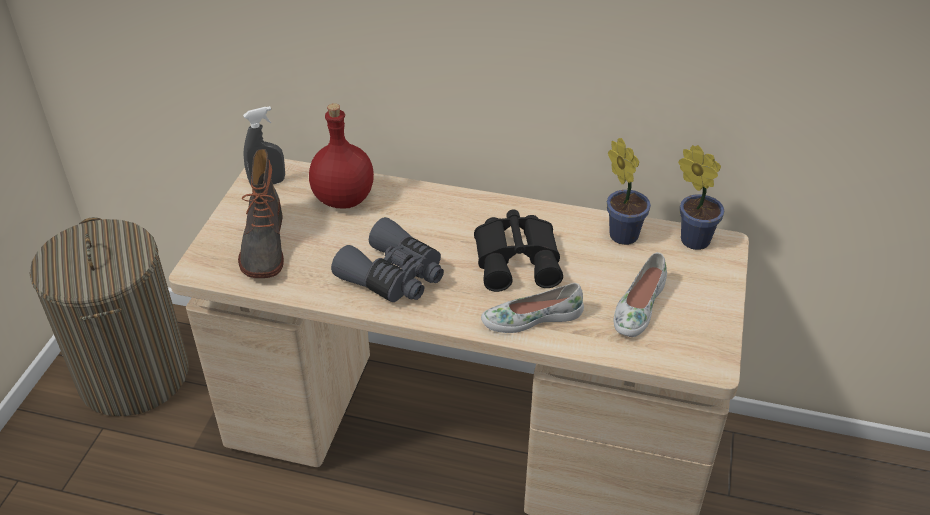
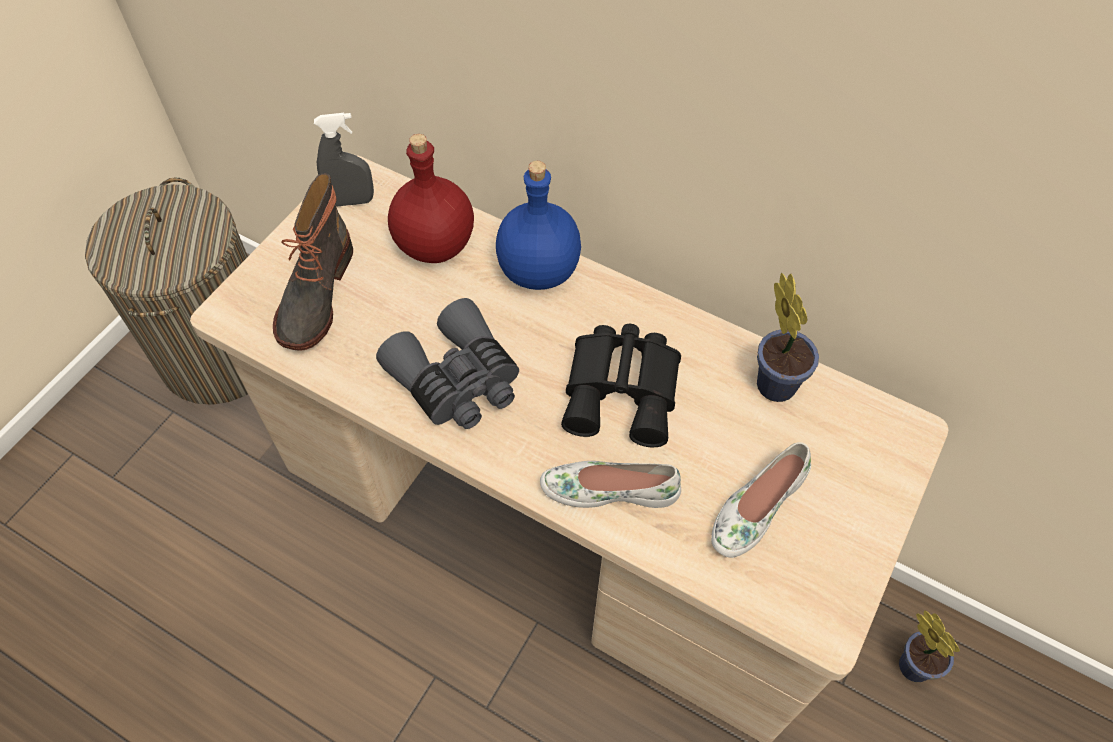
camera: 15 degrees right, 15 degrees up
(428, 200) = (539, 270): none -> blue bottle
(691, 238) = (867, 412): potted plant -> potted plant (911, 662)

